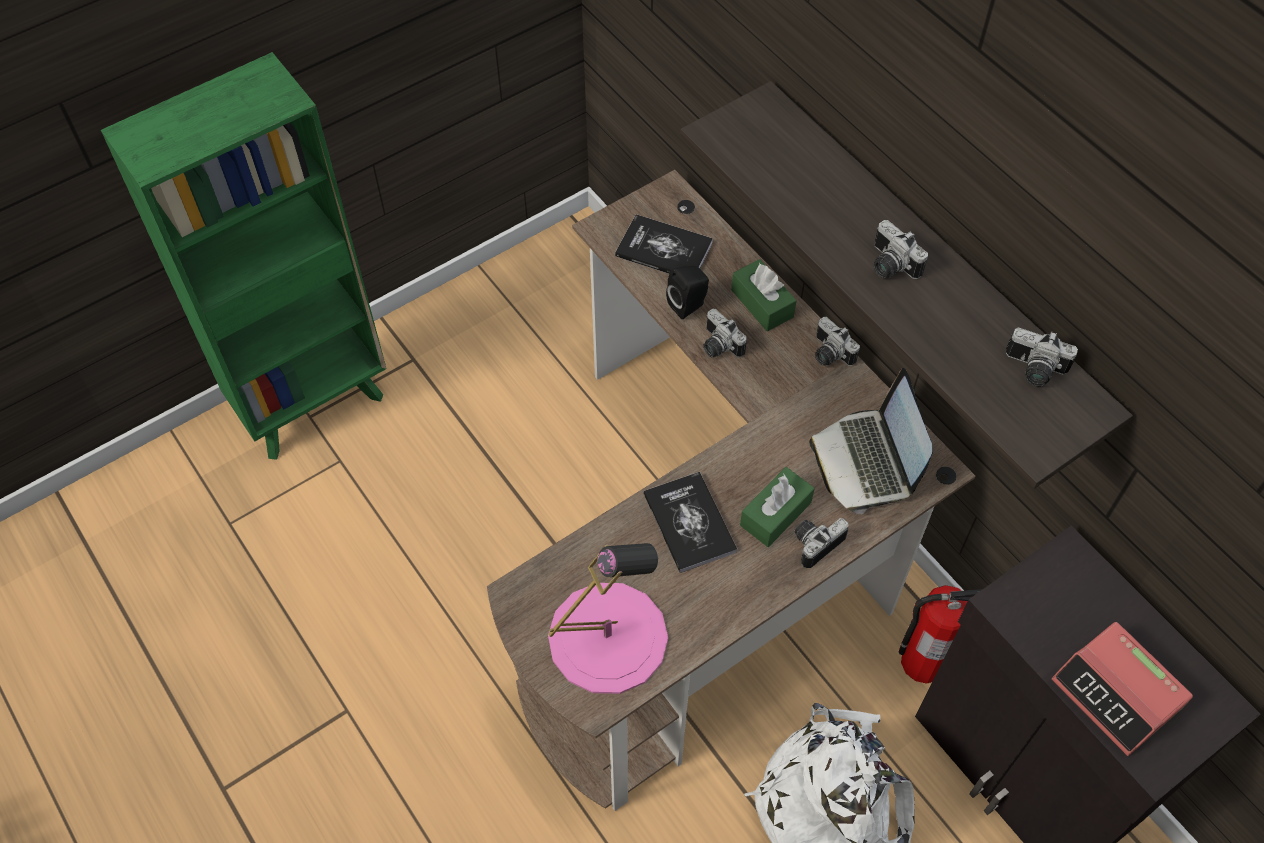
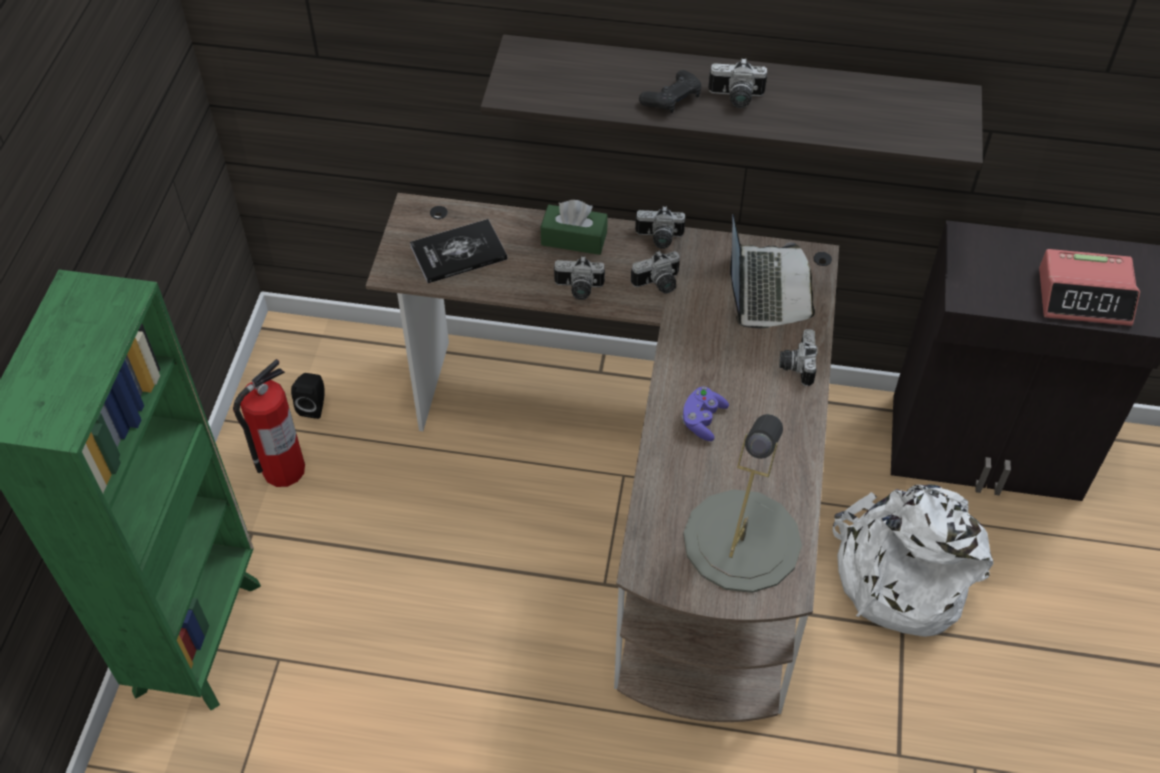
camera: 45 degrees left, 5 degrees down
(608, 637) = (741, 540): pink table lamp -> grey table lamp
(689, 305) = (524, 277): black speaker -> black speaker (314, 406)
(689, 523) = (702, 420): book -> purple game controller
(775, 514) = (750, 367): green tissue box -> none
(835, 228) = (672, 99): none -> black game controller
(867, 461) = (766, 288): laptop -> laptop turned 120 degrees counterclockwise
(922, 662) = (856, 437): fire extinguisher -> fire extinguisher (283, 470)
(1033, 370) = (898, 99): camera -> camera (658, 284)

